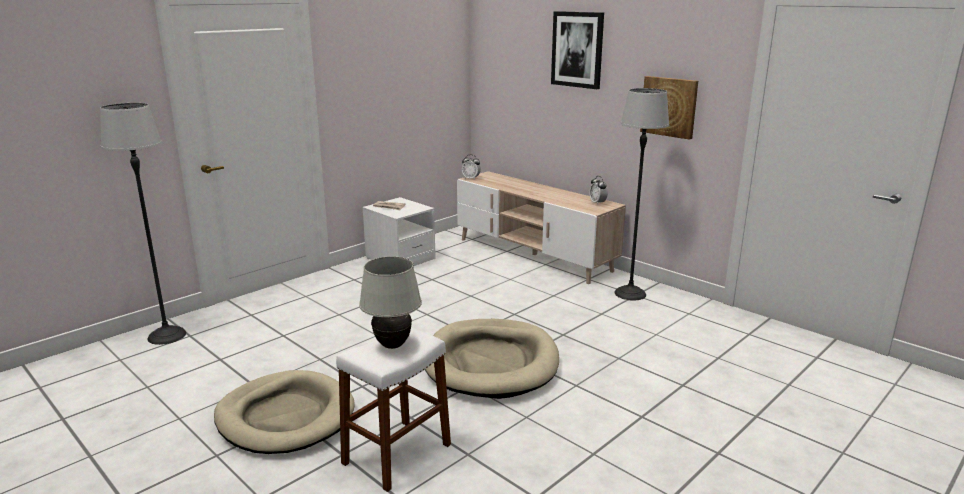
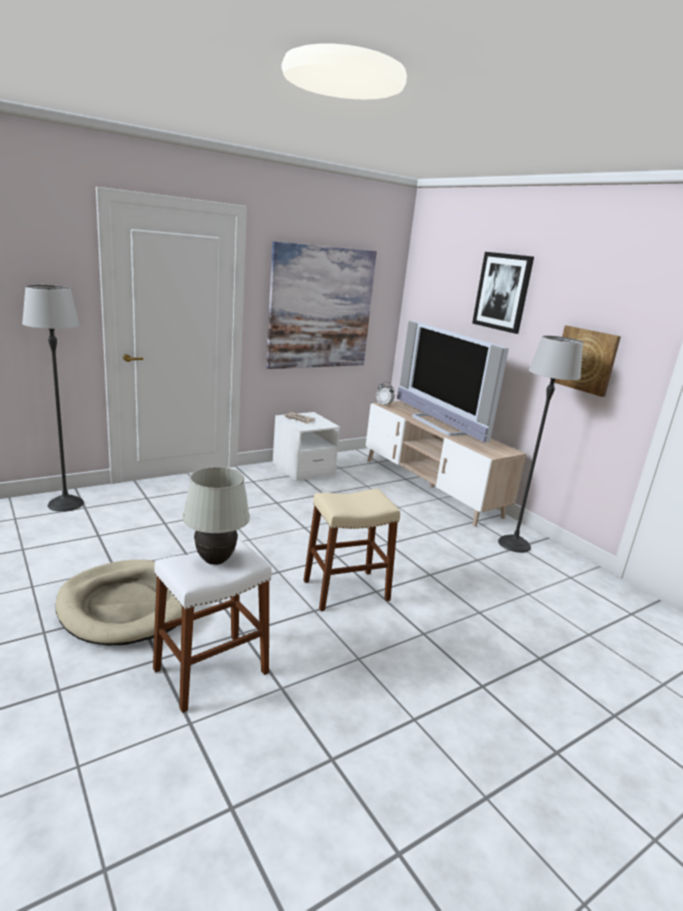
camera: 10 degrees right, 0 degrees up
(392, 87) = (321, 308): none -> picture
(491, 362) = (346, 590): beige dog bed -> beige stool
(534, 190) = (439, 425): none -> television
(597, 203) = (498, 447): alarm clock -> none

